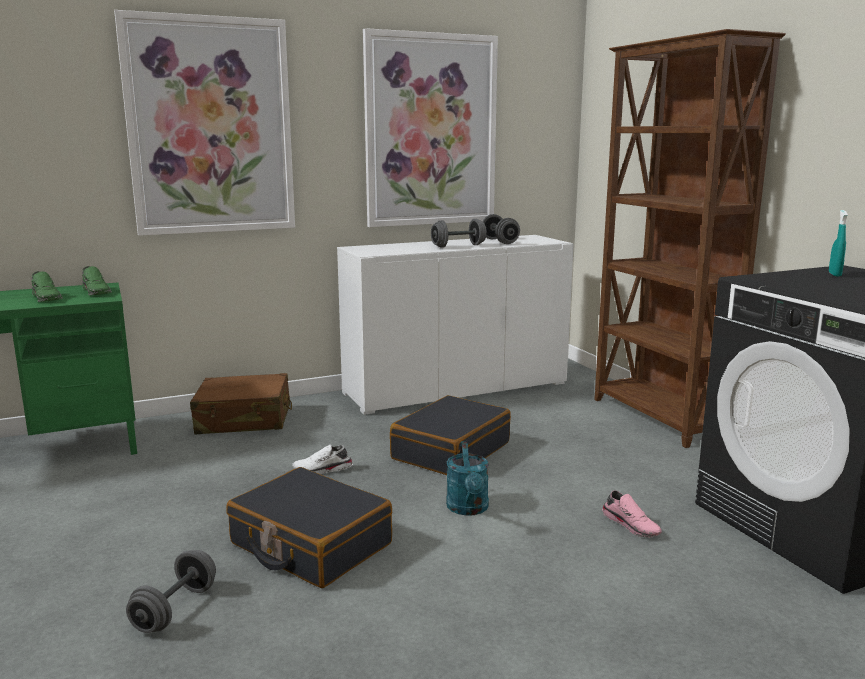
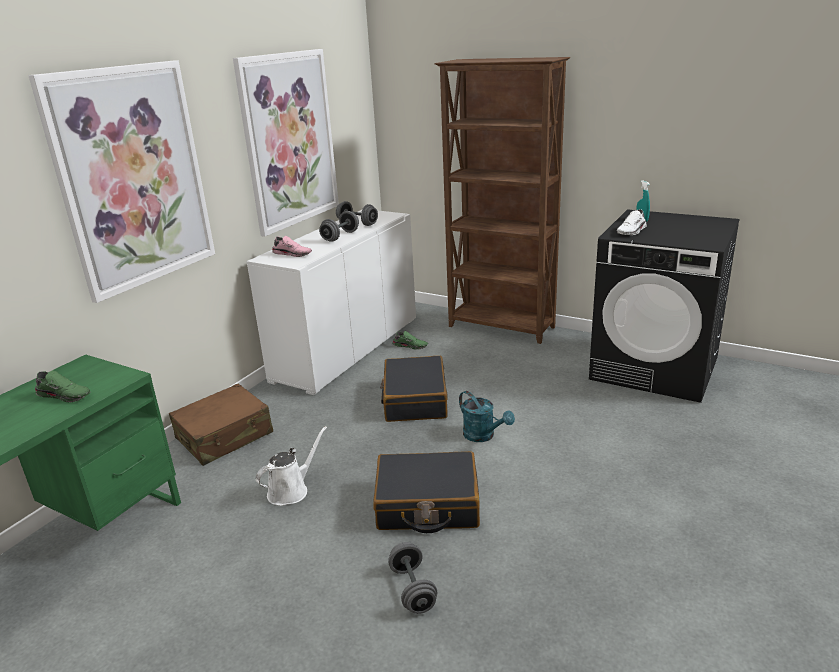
camera: 35 degrees left, 10 degrees up
(97, 292) = (98, 372): green shoe -> green shoe (410, 346)
(222, 479) = (291, 490): none -> white watering can
(322, 470) = (353, 450): white shoe -> white shoe (632, 231)
(632, 525) = (576, 406): pink shoe -> pink shoe (293, 254)

